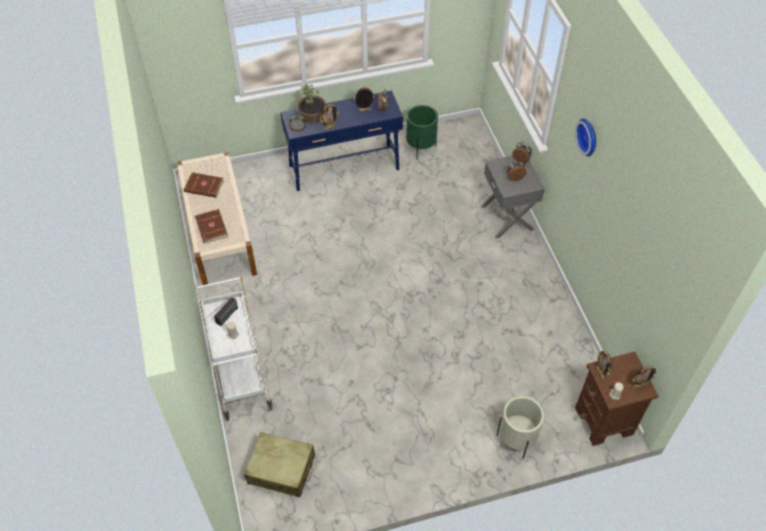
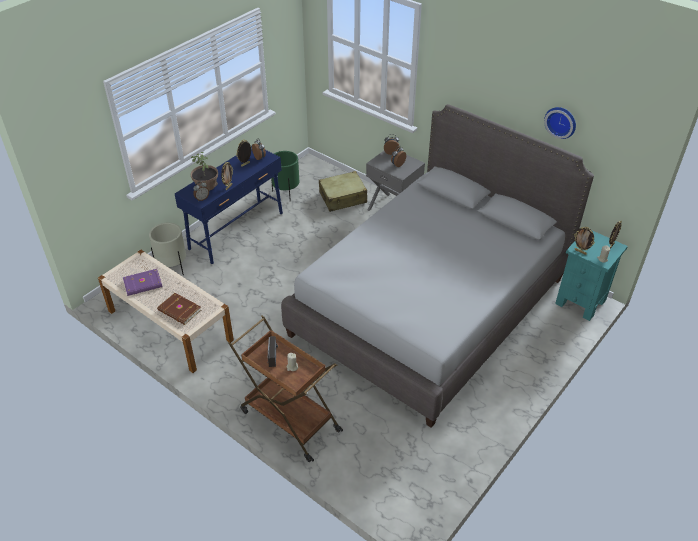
camera: 35 degrees left, 10 degrees down
(204, 187) = (143, 284): brown book -> purple book
(241, 374) = (289, 421): white cart -> brown cart
(281, 469) = (391, 470): beige suitcase -> beige suitcase (343, 198)
(450, 339) = (430, 306): none -> grey bed
(516, 440) = (539, 346): beige planter -> beige planter (173, 267)
(589, 136) = (473, 83): wall clock -> wall clock (561, 121)
(603, 422) = (580, 302): brown nightstand -> turquoise nightstand

